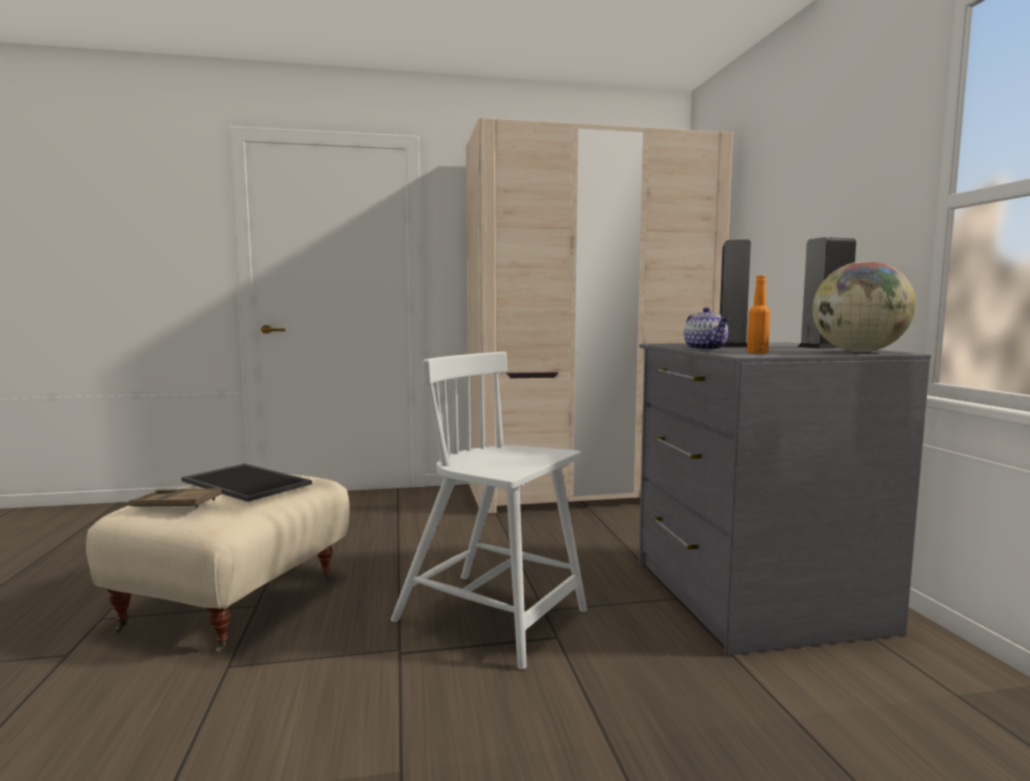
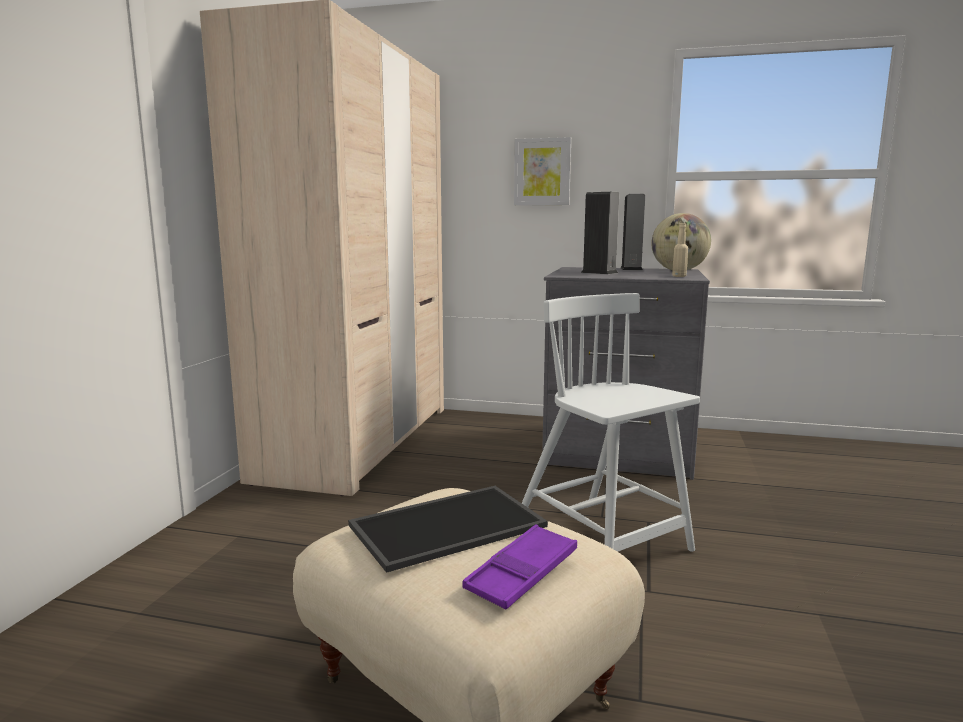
camera: 65 degrees left, 5 degrees up
(176, 504) = (522, 573): brown tray -> purple tray
(493, 617) = (603, 538): white chair -> white chair turned 90 degrees clockwise
(706, 349) = (633, 276): teapot -> none
(757, 353) = (679, 276): orange bottle -> beige bottle
(807, 222) = (542, 172): none -> picture

